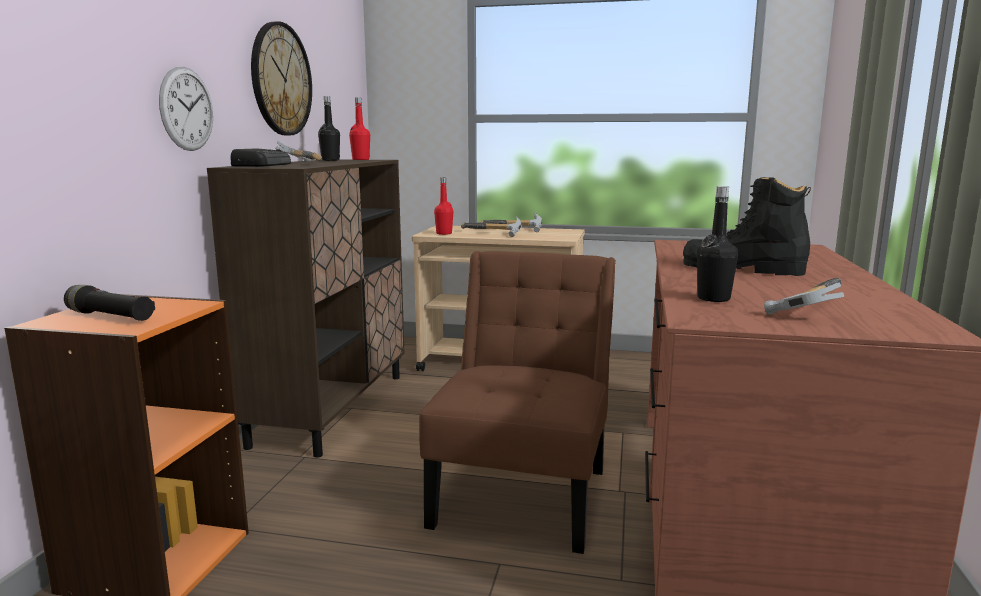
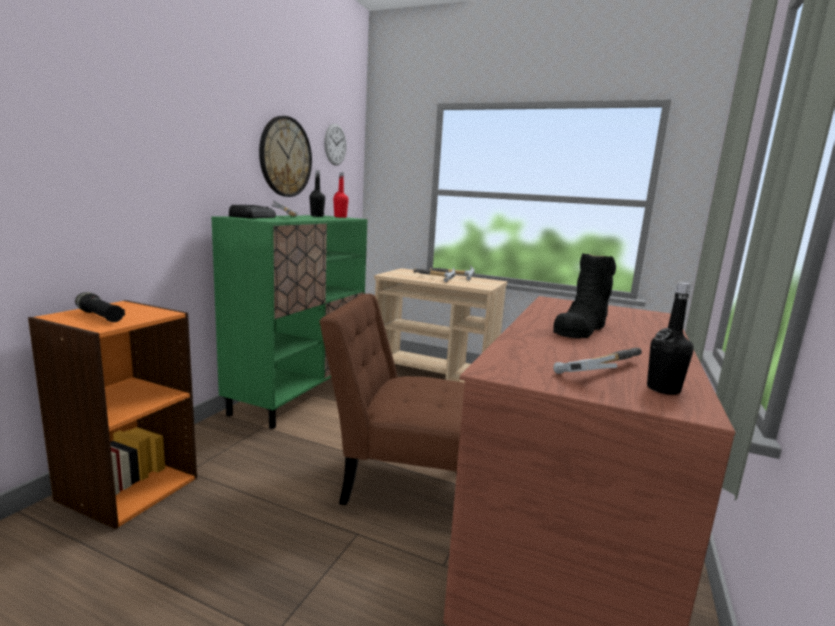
camera: 10 degrees right, 0 degrees up
(187, 109) = (200, 175): wall clock -> wall clock (335, 144)
(331, 408) = (299, 393): brown cabinet -> green cabinet
(444, 233) = (399, 275): red bottle -> none
(524, 492) = (403, 479): brown chair -> brown chair turned 105 degrees counterclockwise
(713, 298) = (527, 353): black bottle -> black bottle (663, 389)
(742, 269) = (581, 329): black boot -> black boot turned 90 degrees counterclockwise

